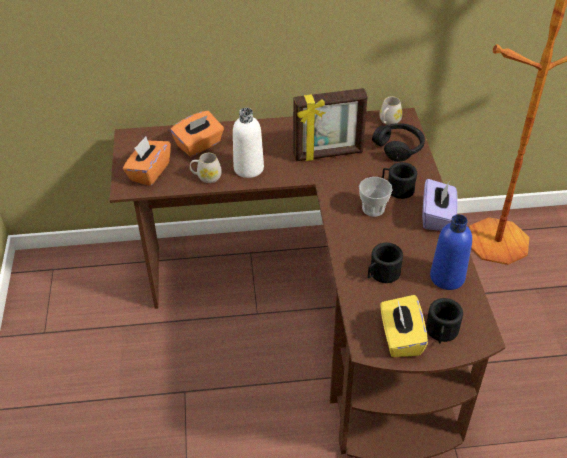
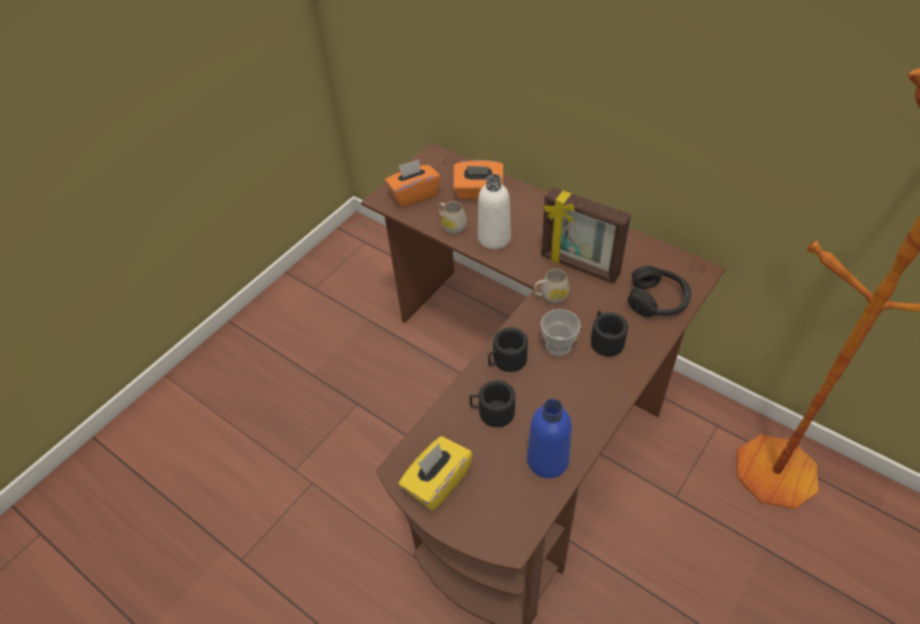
camera: 45 degrees right, 5 degrees up
(388, 121) = (678, 267): white mug -> white mug (550, 296)
(437, 217) = (611, 394): purple tissue box -> none
(441, 332) = (478, 506): black mug -> black mug (506, 361)

